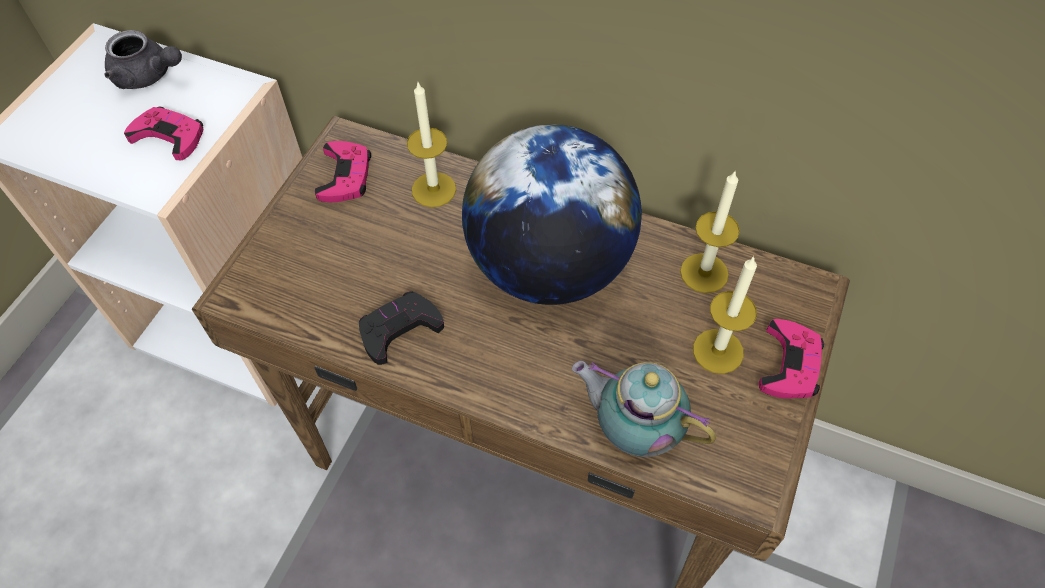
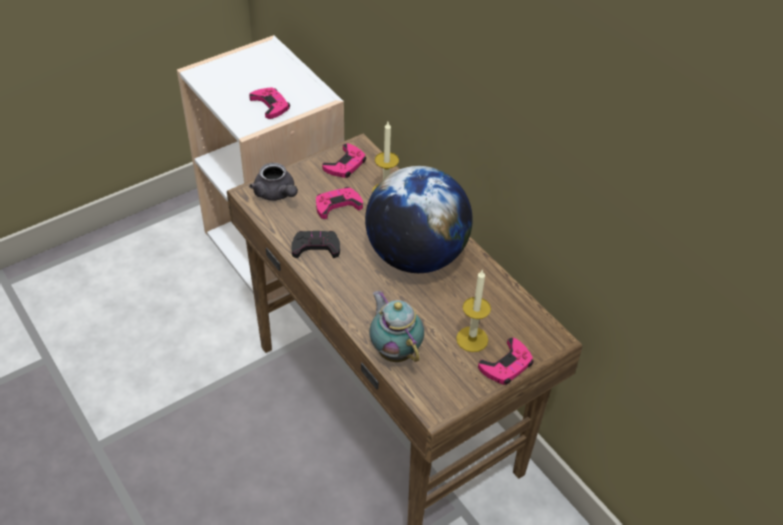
camera: 30 degrees right, 10 degrees down
(148, 76) = (281, 72): grey teapot -> grey teapot (276, 194)
(381, 245) = (337, 205): none -> pink game controller
(704, 273) = (498, 300): candle -> none

